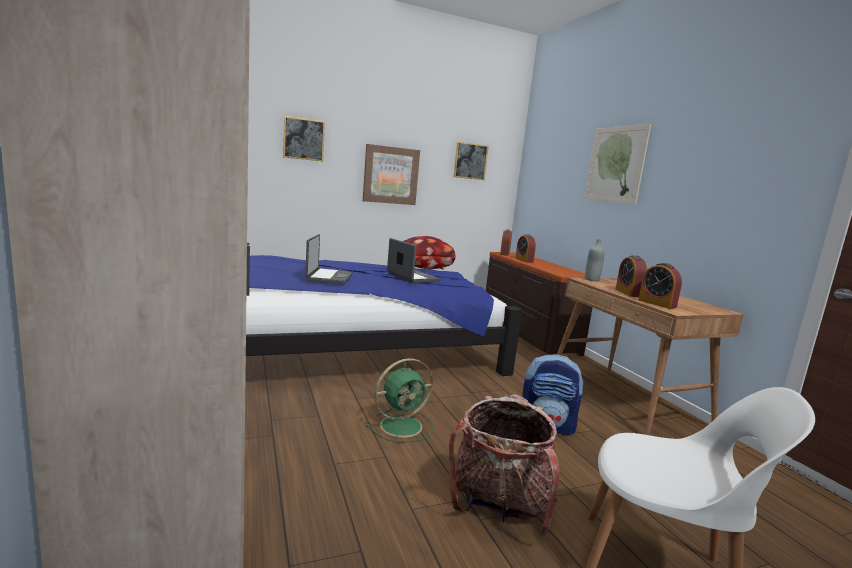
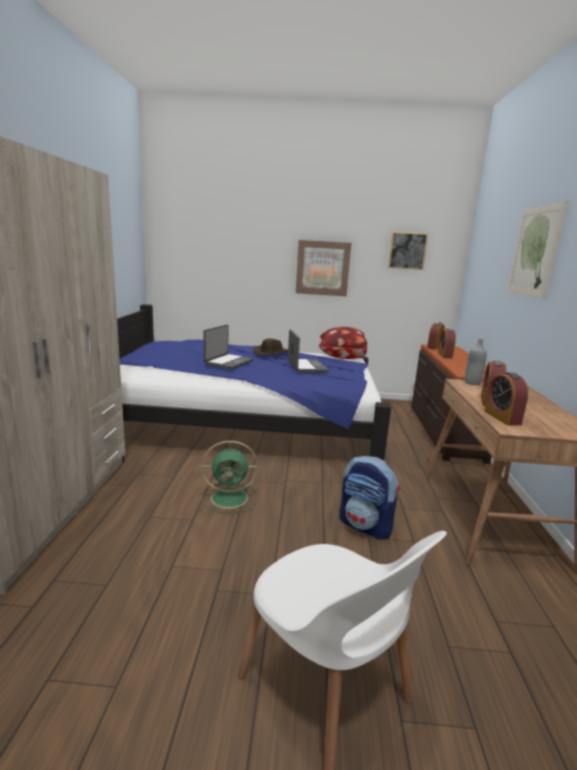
camera: 25 degrees right, 5 degrees up
(303, 139) = (243, 239): picture -> none
(358, 266) = (271, 353): none -> brown hat
(500, 507) = (243, 585): backpack -> none

